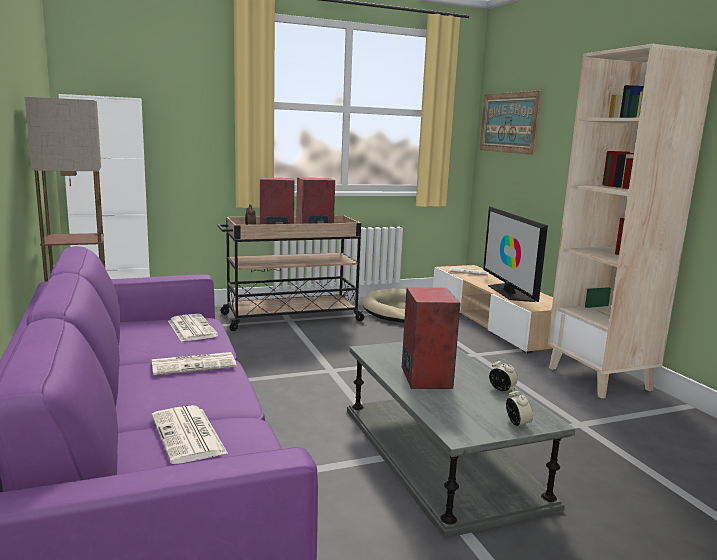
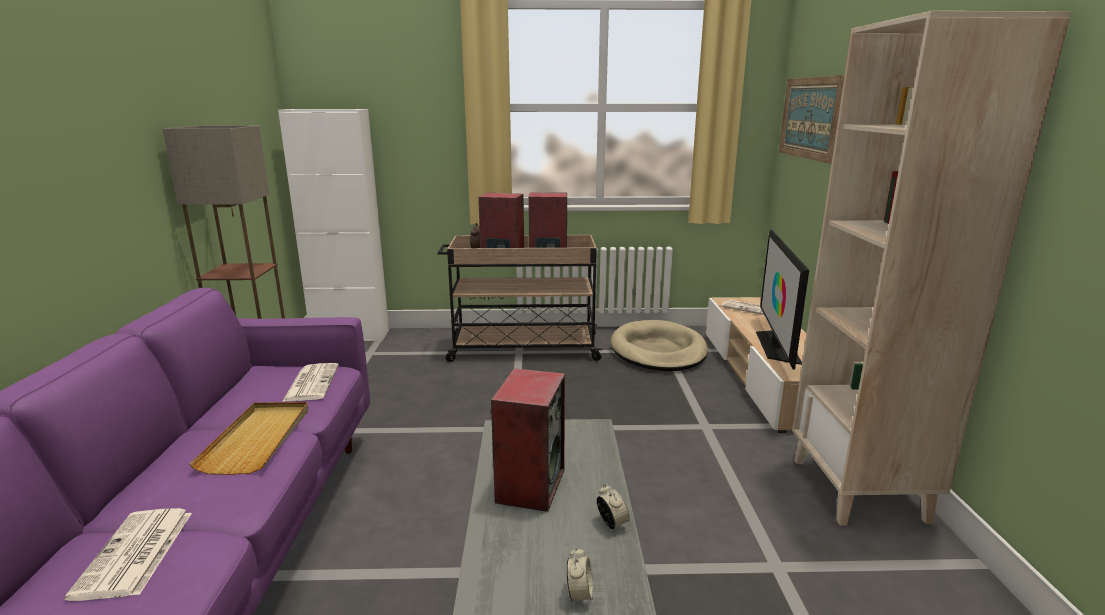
camera: 20 degrees right, 5 degrees up
(195, 364) = (258, 439): newspaper -> beige tray

